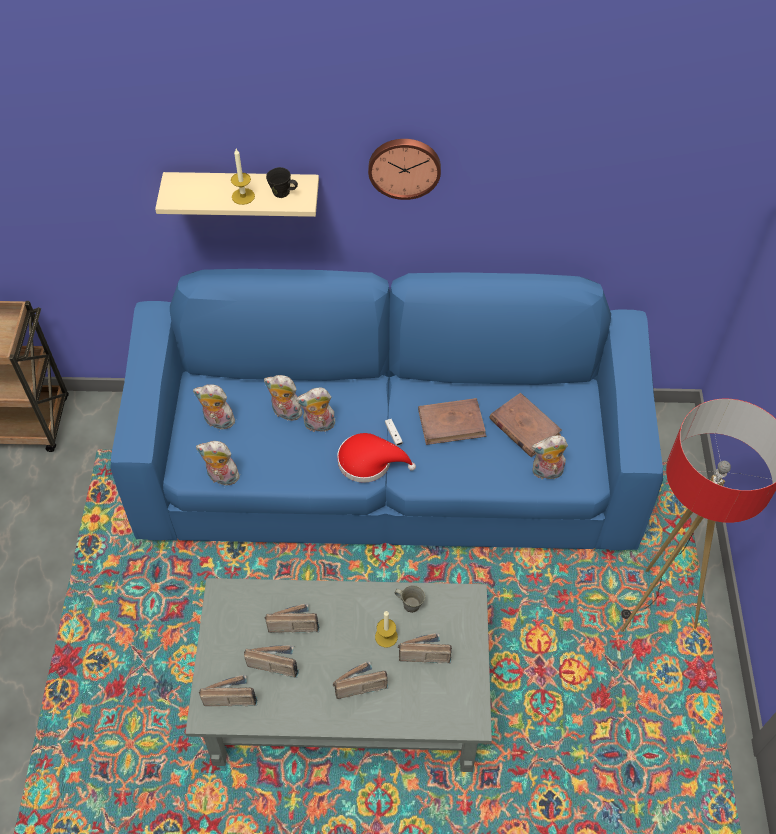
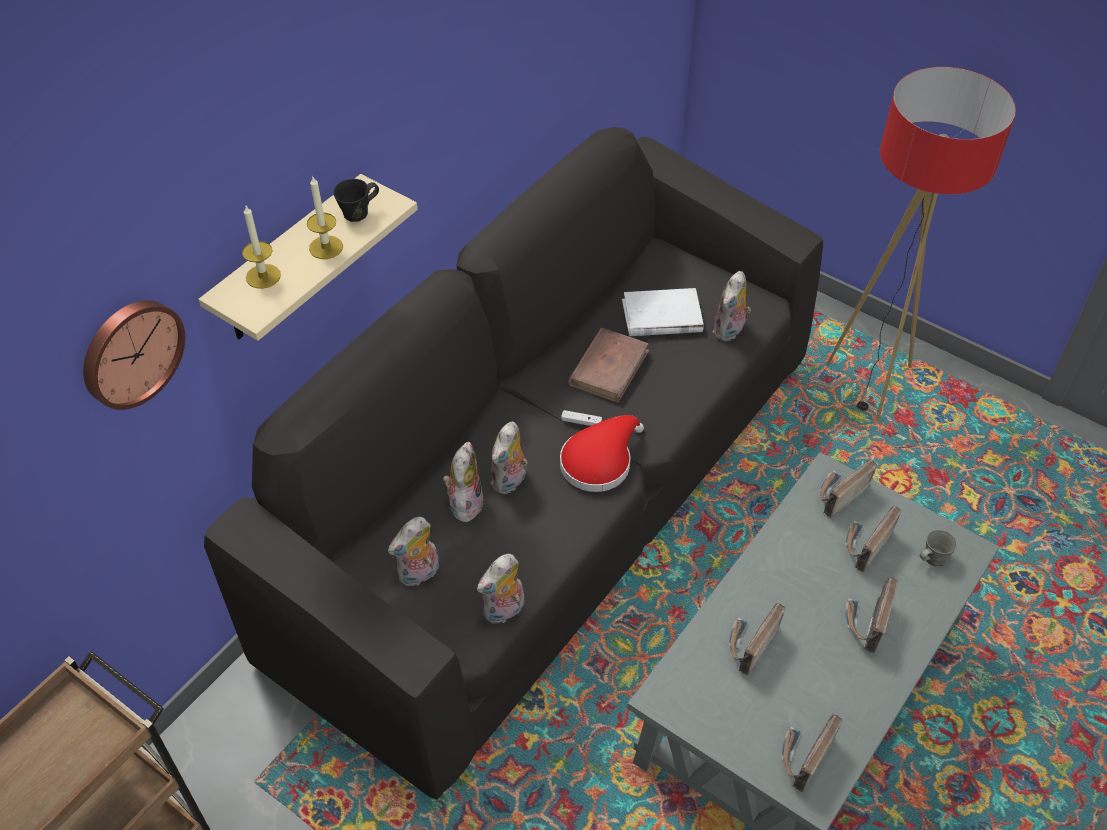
camera: 55 degrees left, 5 degrees down
(273, 661) = (787, 691): radio -> radio (837, 495)
(285, 413) = (464, 503): plush toy -> plush toy turned 135 degrees clockwise
(386, 636) = (825, 569): candle -> candle (263, 276)
(389, 473) = (553, 497): blue sofa -> black sofa
(404, 166) = (436, 100): wall clock -> wall clock (130, 352)
(410, 604) = (800, 526): grey mug -> grey mug (933, 558)
(524, 427) = (661, 316): brown book -> white book

